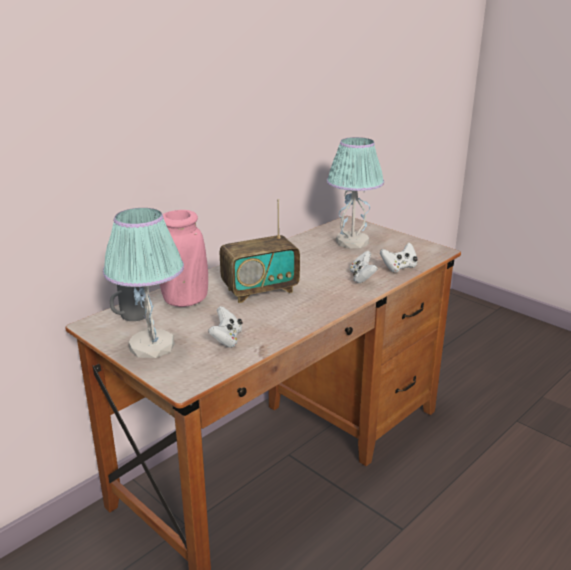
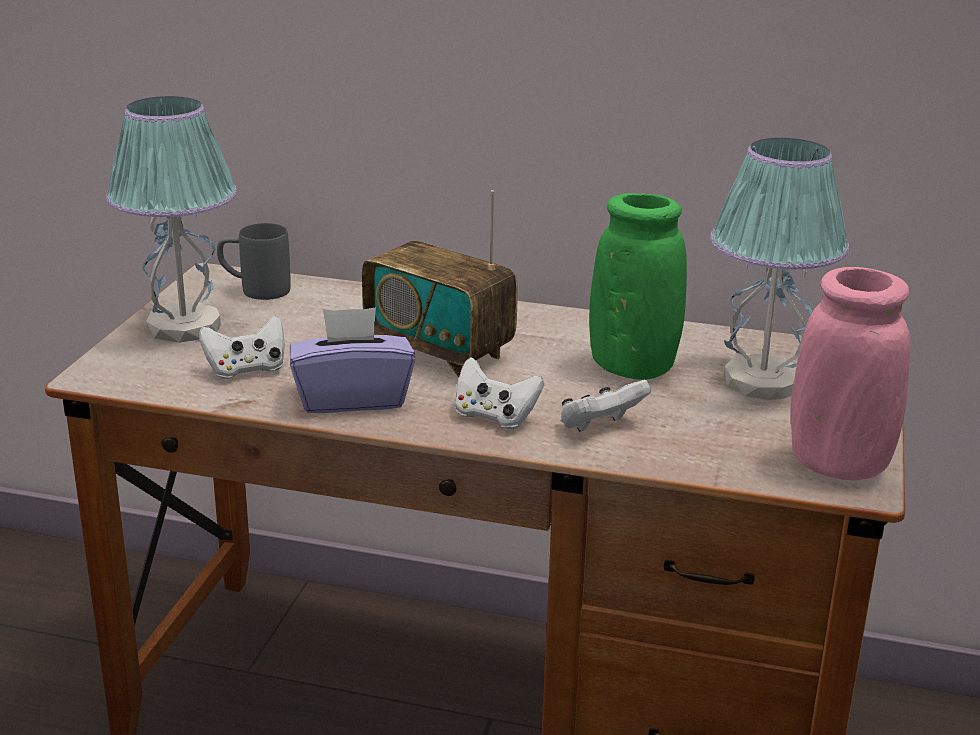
camera: 60 degrees right, 0 degrees up
(185, 301) = (342, 309): pink vase -> pink vase (837, 465)
(286, 320) = (352, 398): none -> purple tissue box
(318, 259) = (632, 368): none -> green vase
(399, 268) = (699, 455): white game controller -> white game controller (495, 417)

